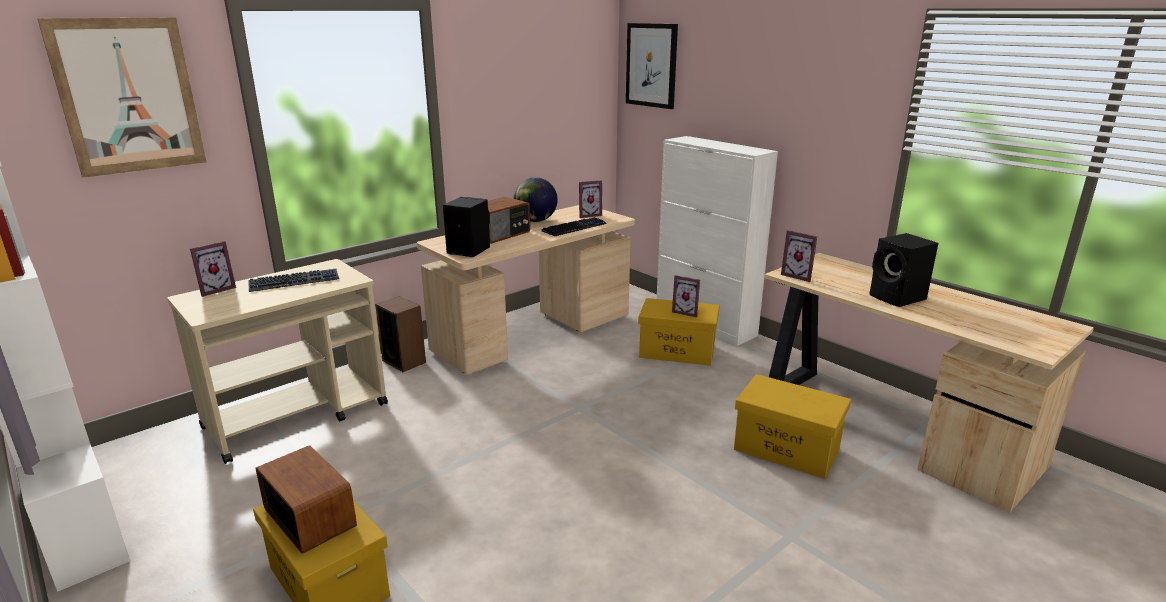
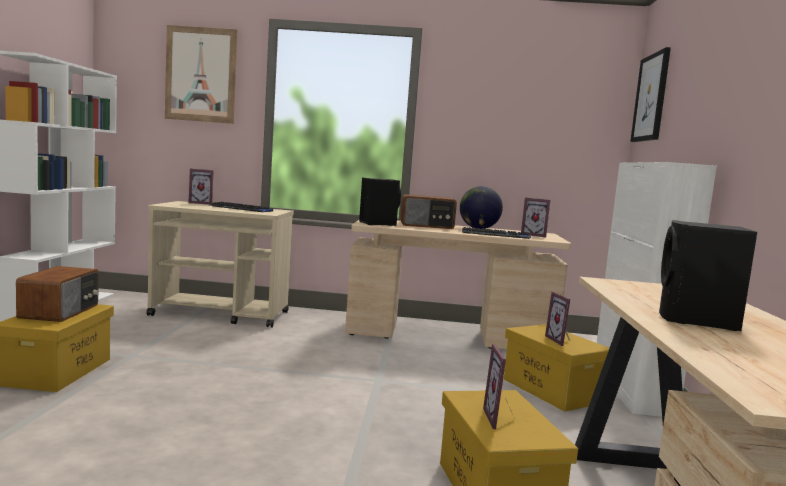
camera: 45 degrees right, 15 degrees down
(404, 361) = (330, 317): speaker -> none
(799, 276) = (616, 285): picture frame -> picture frame (501, 419)

